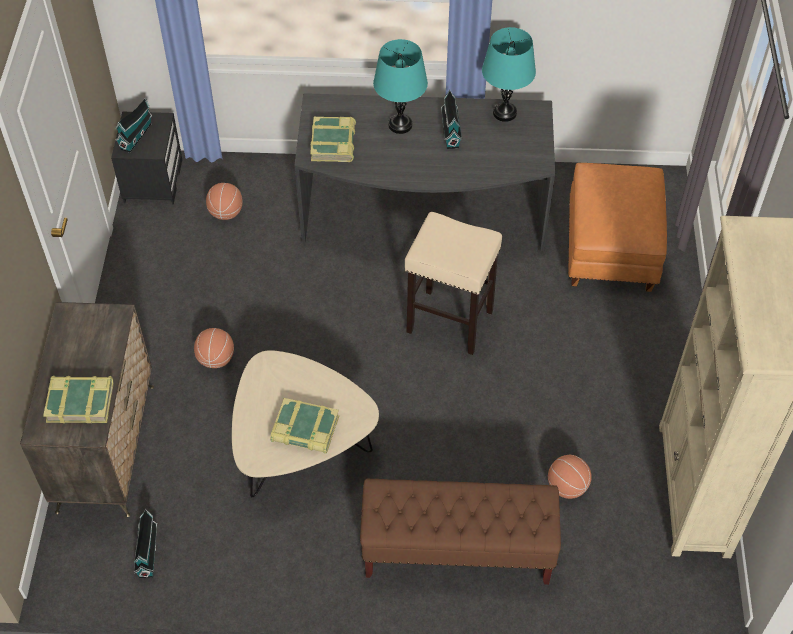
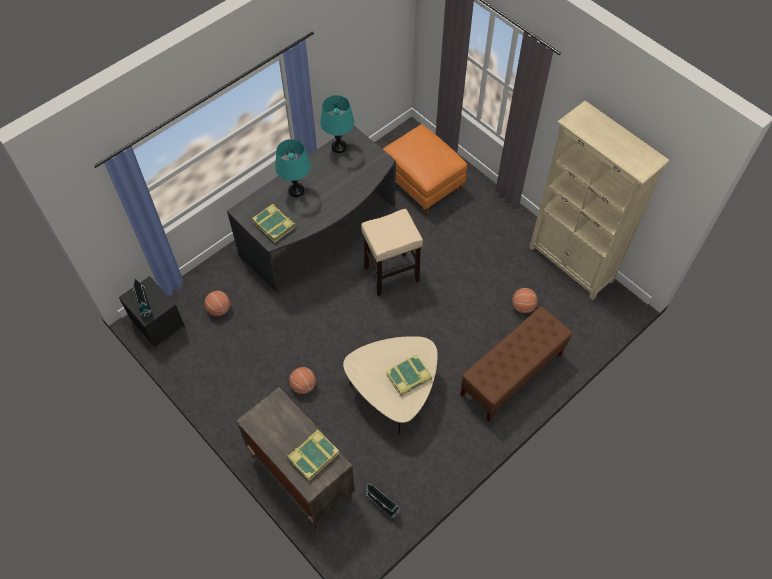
camera: 45 degrees left, 5 degrees up
(450, 131) = (324, 175): toy house -> none

